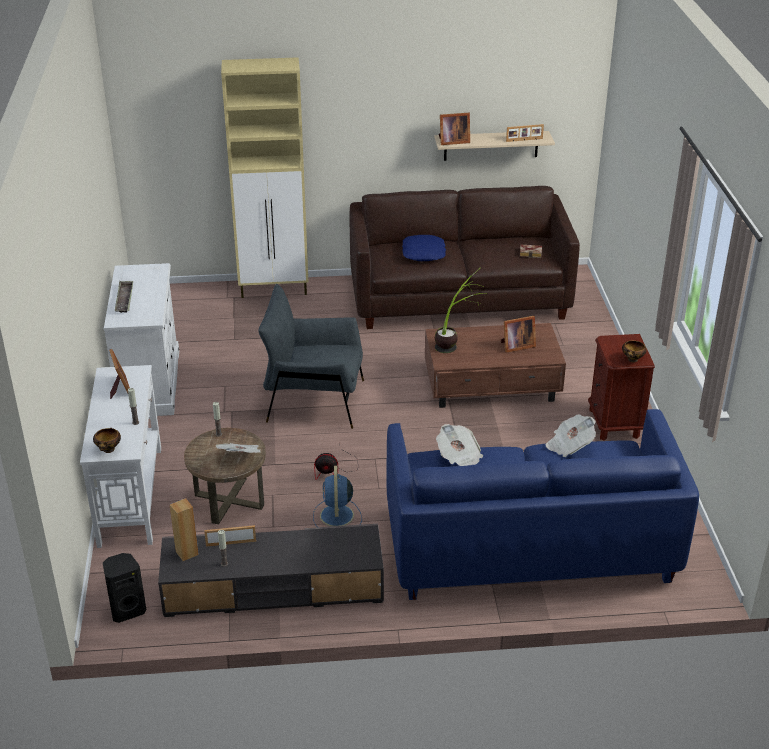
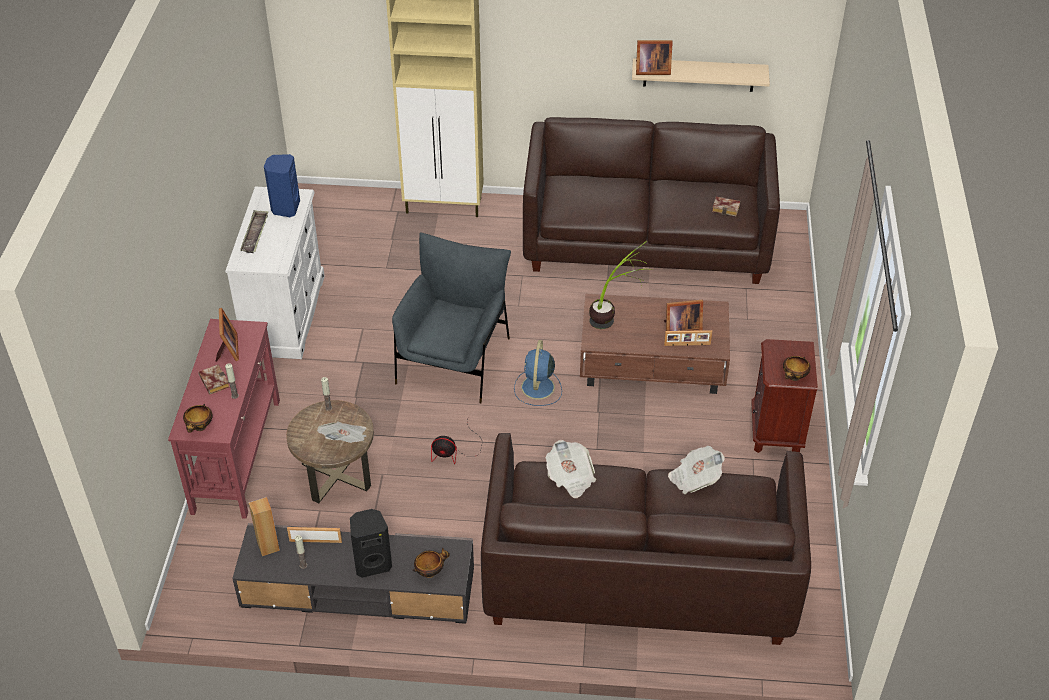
camera: 10 degrees right, 10 degrees up
(111, 414) = (213, 381): none -> book
(127, 610) = (205, 593): black speaker -> black speaker (372, 563)
(131, 495) = (237, 454): white console table -> red console table
(147, 278) = (285, 208): none -> blue speaker
(314, 401) = (454, 360): grey armchair -> grey armchair turned 90 degrees clockwise
(337, 516) = (443, 511): blue fan -> blue fan (537, 388)
(346, 554) = (430, 572): none -> bowl
(424, 253) = (604, 195): blue pillow -> none
(524, 140) = (735, 76): picture frame -> picture frame (687, 345)
(528, 546) = (638, 576): blue sofa -> brown sofa

